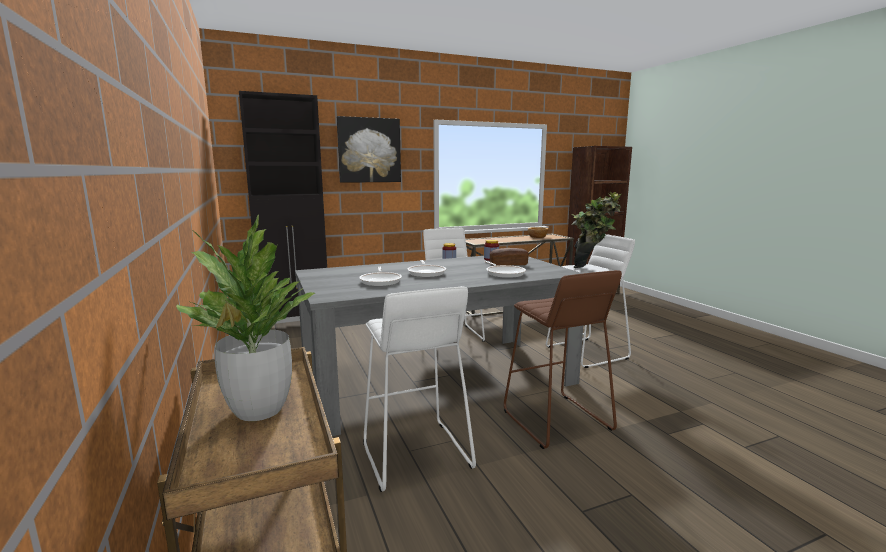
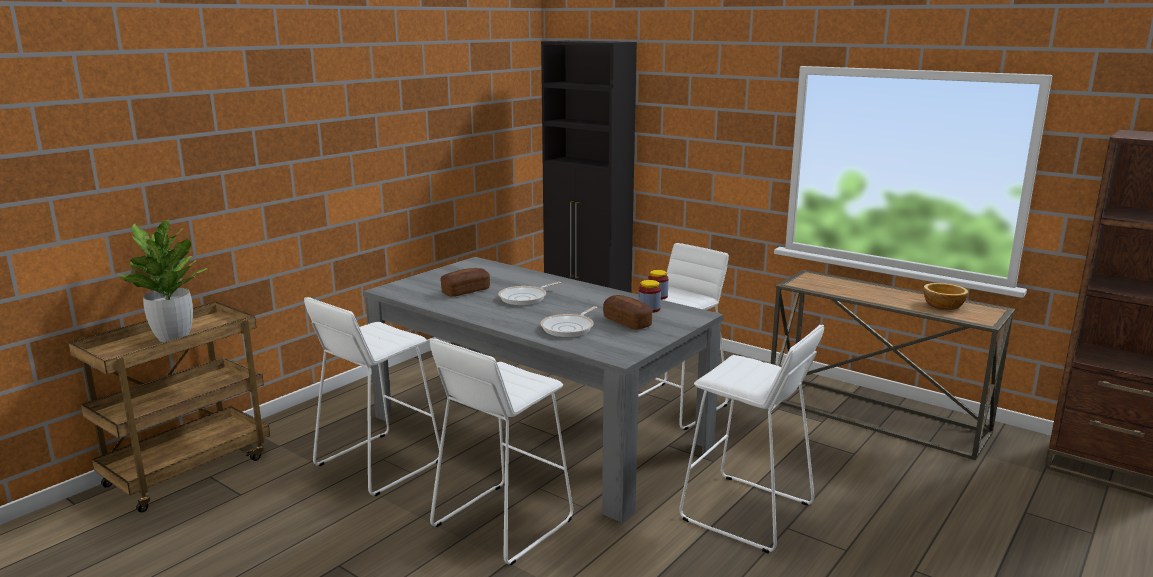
camera: 60 degrees right, 5 degrees up
(369, 150) = (699, 111): picture -> none
(381, 281) = (465, 291): frying pan -> bread
(555, 420) = (502, 522): brown stool -> white stool
(592, 268) = (747, 375): potted plant -> none

